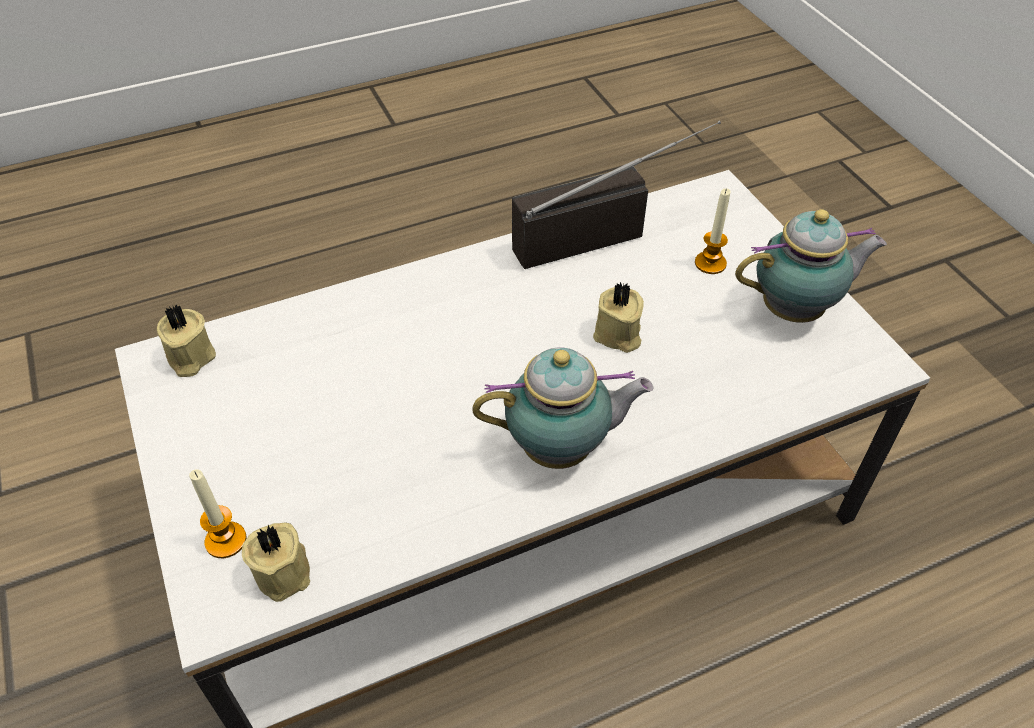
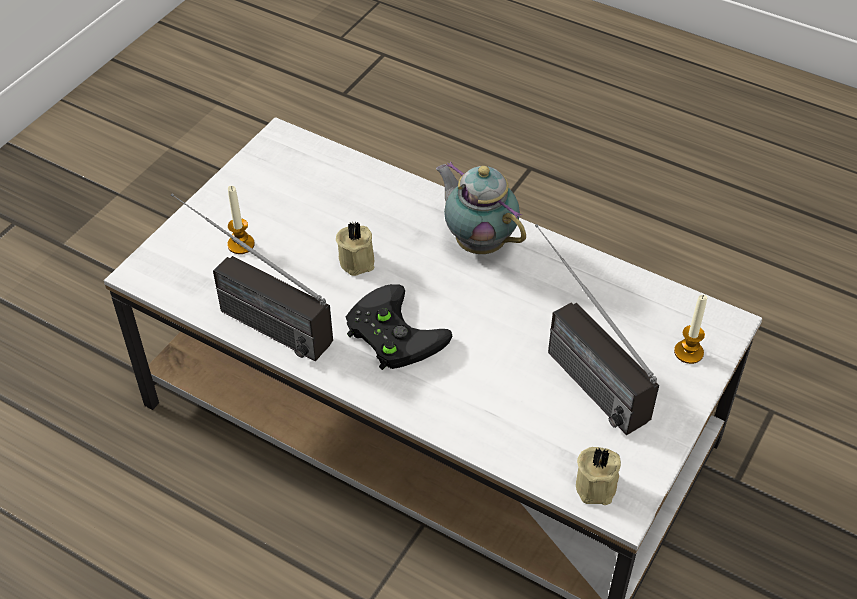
camera: 125 degrees left, 0 degrees up
(285, 571) = (675, 313): beige candle -> none
(320, 425) = (573, 365): none -> radio
(498, 312) = (390, 333): none -> black game controller
(796, 310) = (259, 187): teapot -> none

